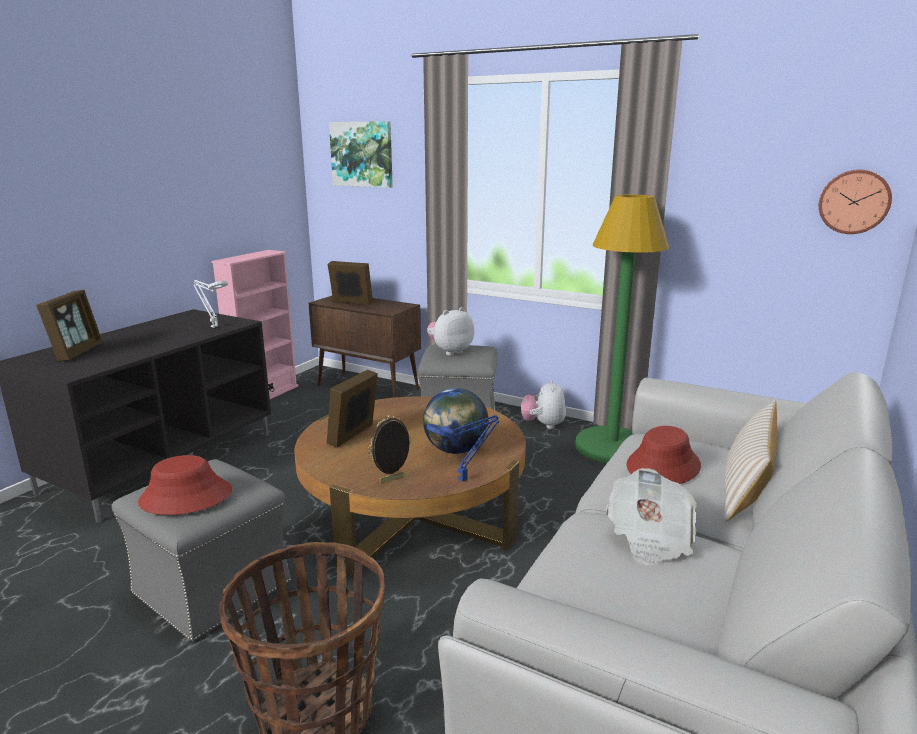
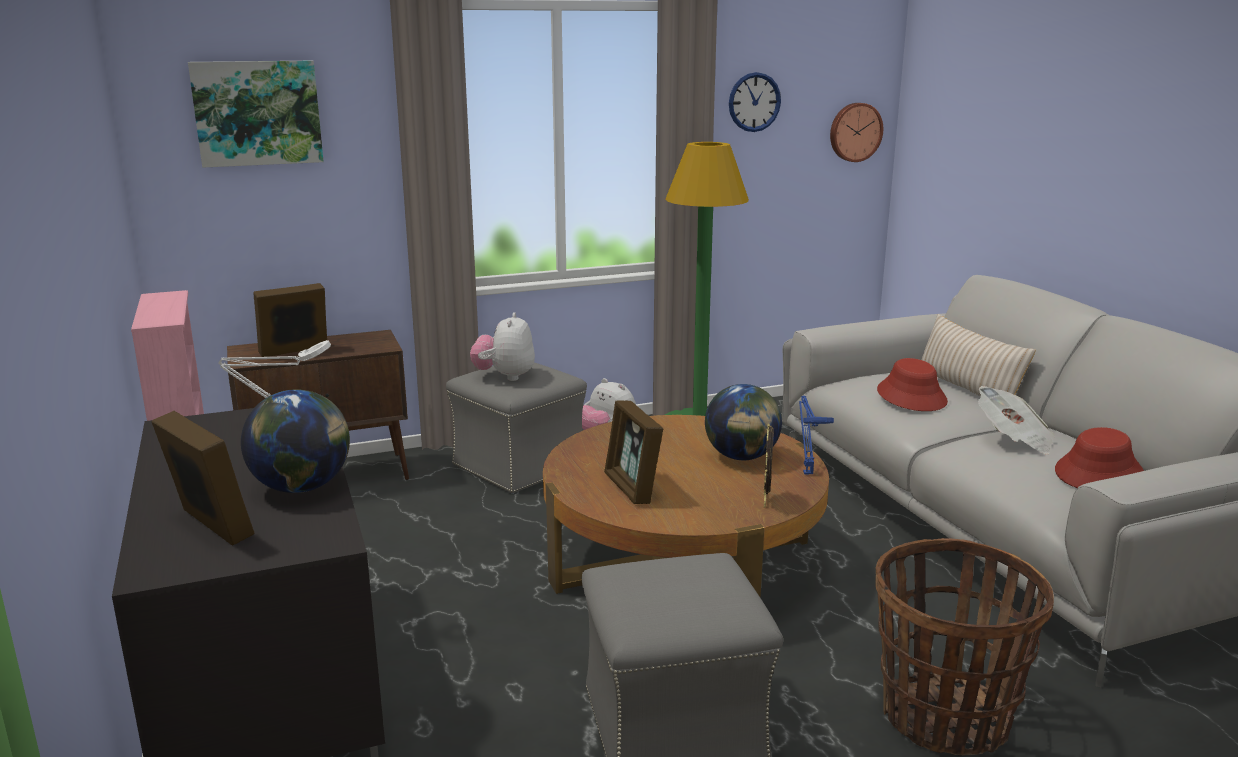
camera: 50 degrees left, 0 degrees up
(137, 351) = (302, 487): none -> globe
(185, 497) = (690, 600): red hat -> red hat (1099, 473)
(727, 163) = (754, 102): none -> wall clock

